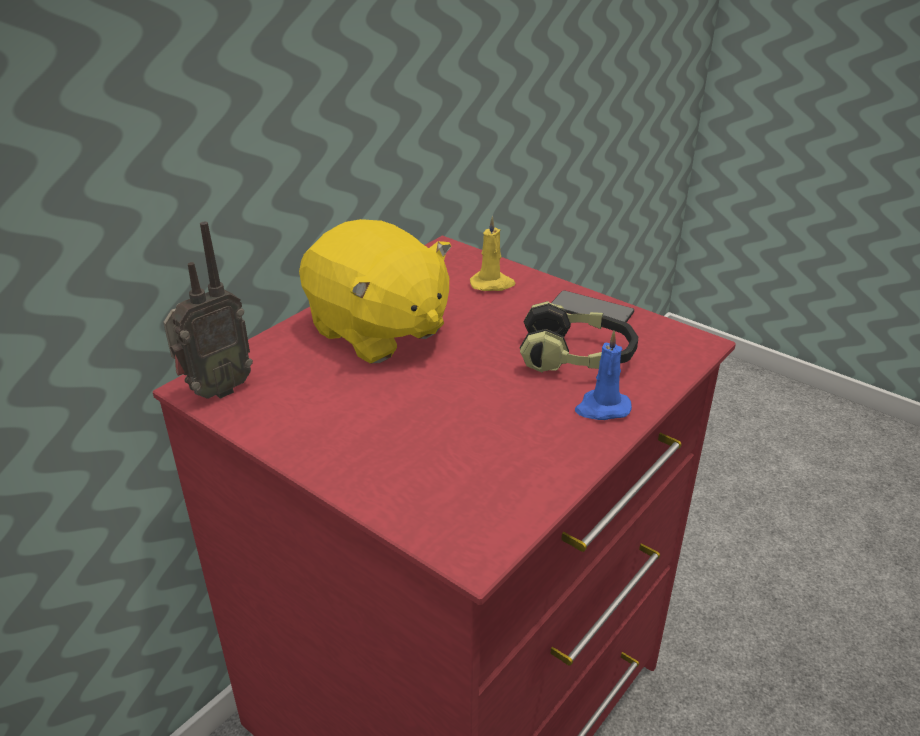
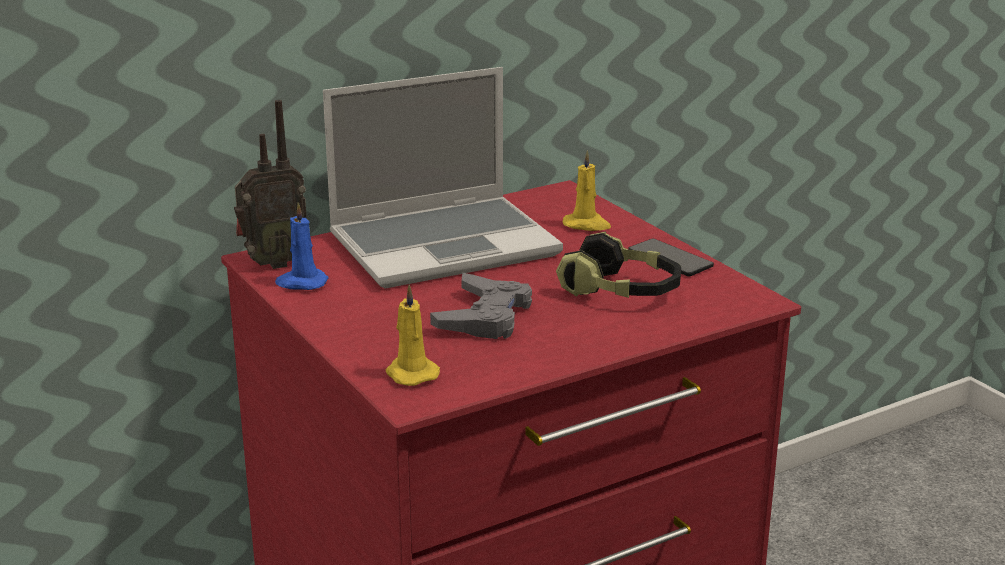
camera: 20 degrees right, 10 degrees down
(378, 331) = (445, 244): yellow plush toy -> laptop
(449, 514) = (410, 373): none -> yellow candle
(473, 417) = (484, 317): none -> grey game controller
(602, 408) = (612, 330): blue candle -> blue candle (301, 283)

